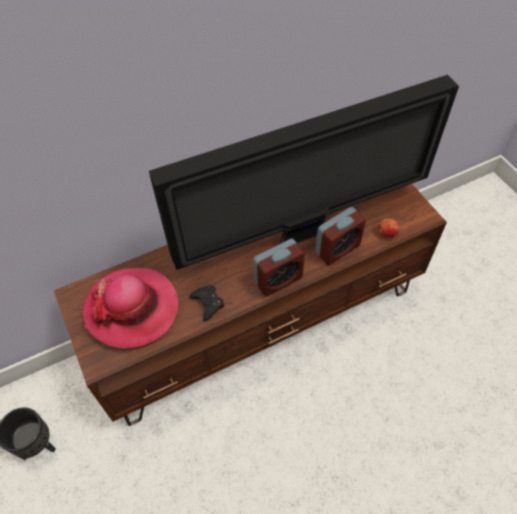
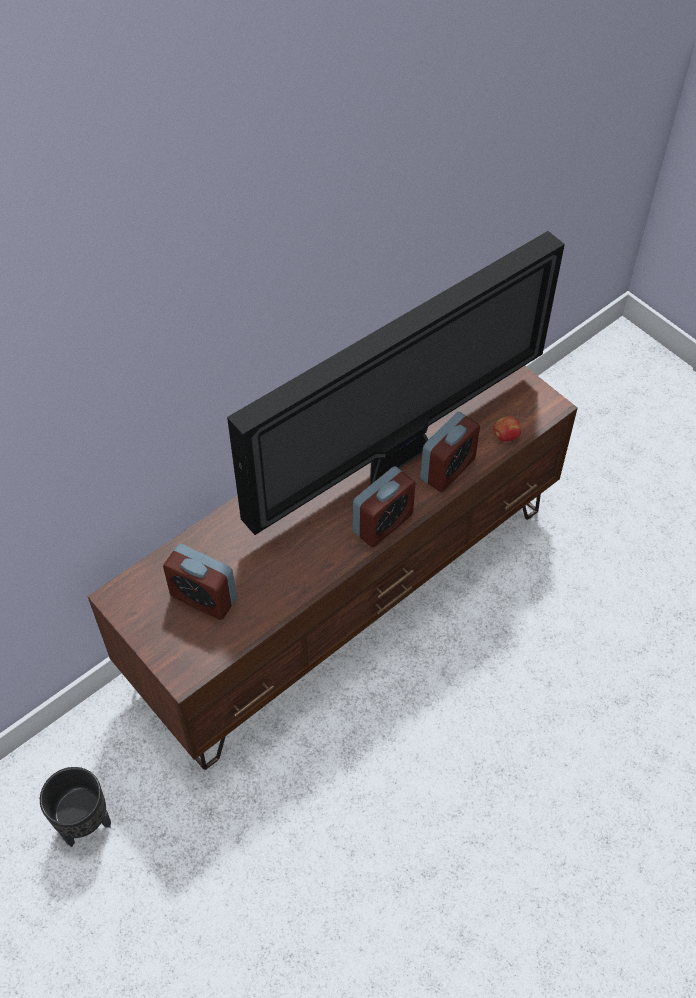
camera: 15 degrees left, 0 degrees up
(132, 308) = (203, 598): hat -> alarm clock
(208, 303) = (301, 571): black game controller -> none

